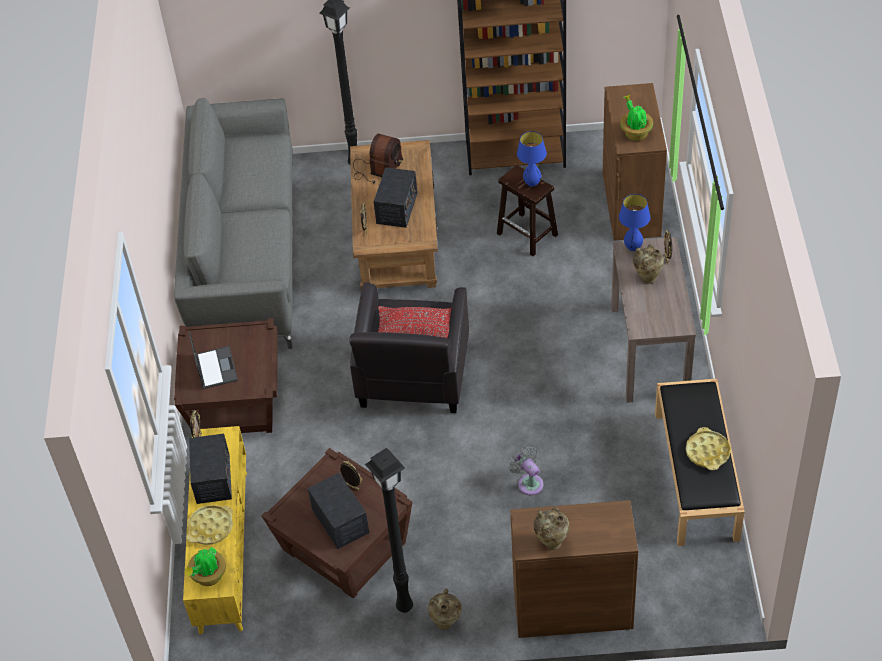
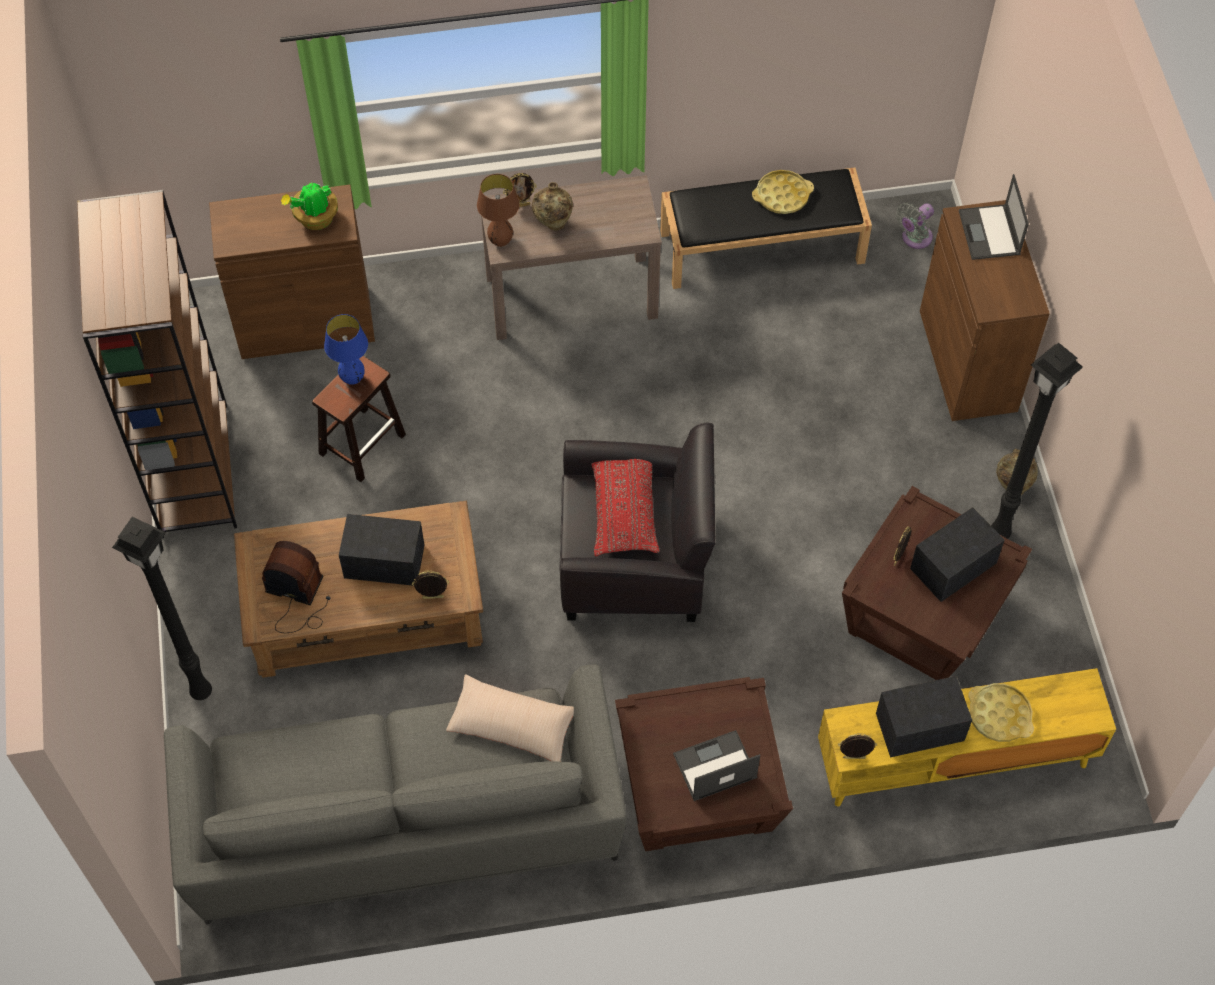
camera: 100 degrees left, 10 degrees up
(208, 577) = (1075, 704): potted plant -> none
(262, 261) = (512, 725): none -> beige pillow
(528, 482) = (795, 415): grey fan -> grey fan (914, 238)
(551, 541) = (1016, 279): beige vase -> none
(601, 529) = (989, 233): none -> laptop
(633, 247) = (500, 242): blue table lamp -> brown table lamp

